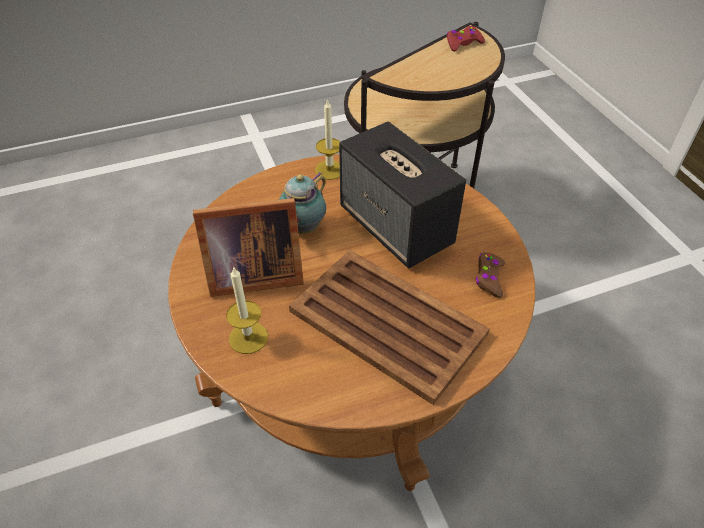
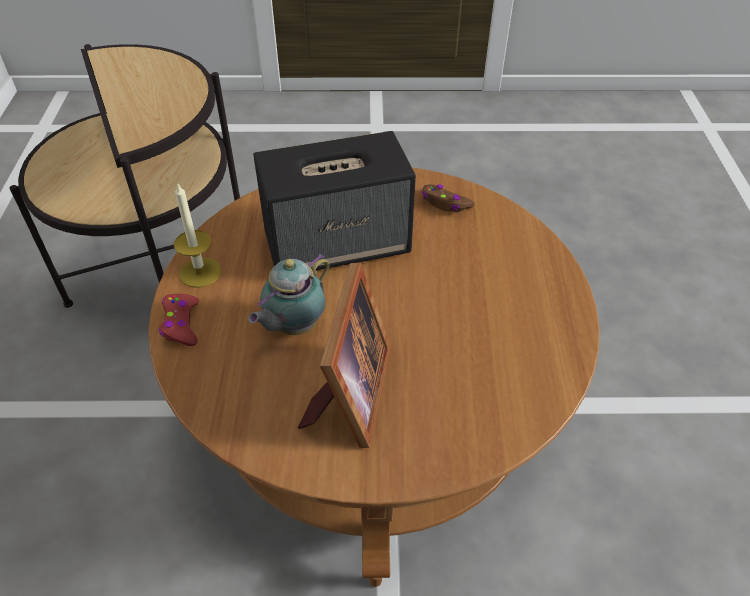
camera: 70 degrees left, 0 degrees up
(248, 337) = (451, 421): candle -> none
(302, 229) = (293, 326): teapot -> teapot turned 75 degrees clockwise
(385, 321) = (472, 293): brown tray -> none
(463, 43) = (121, 67): red game controller -> red game controller (181, 324)

